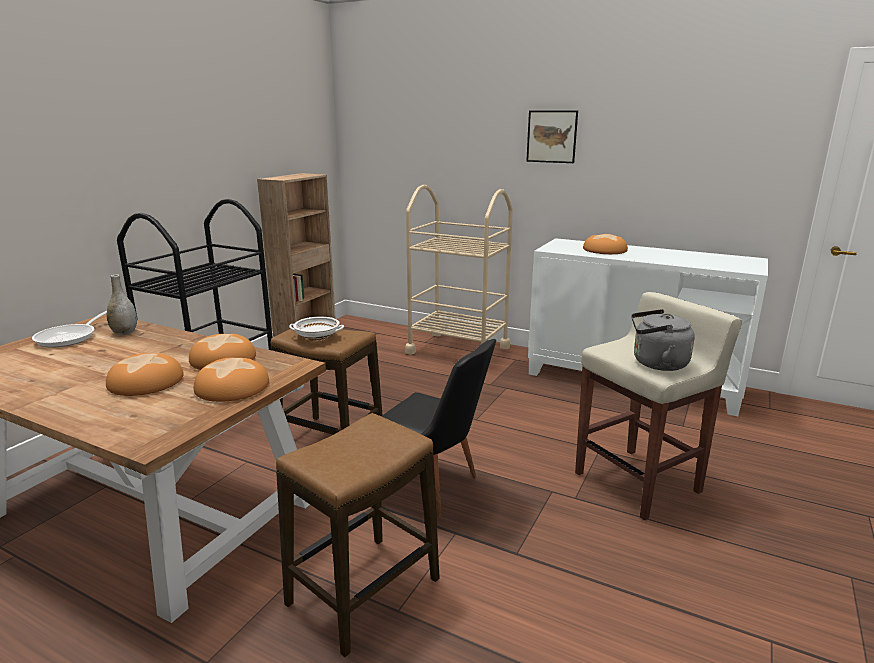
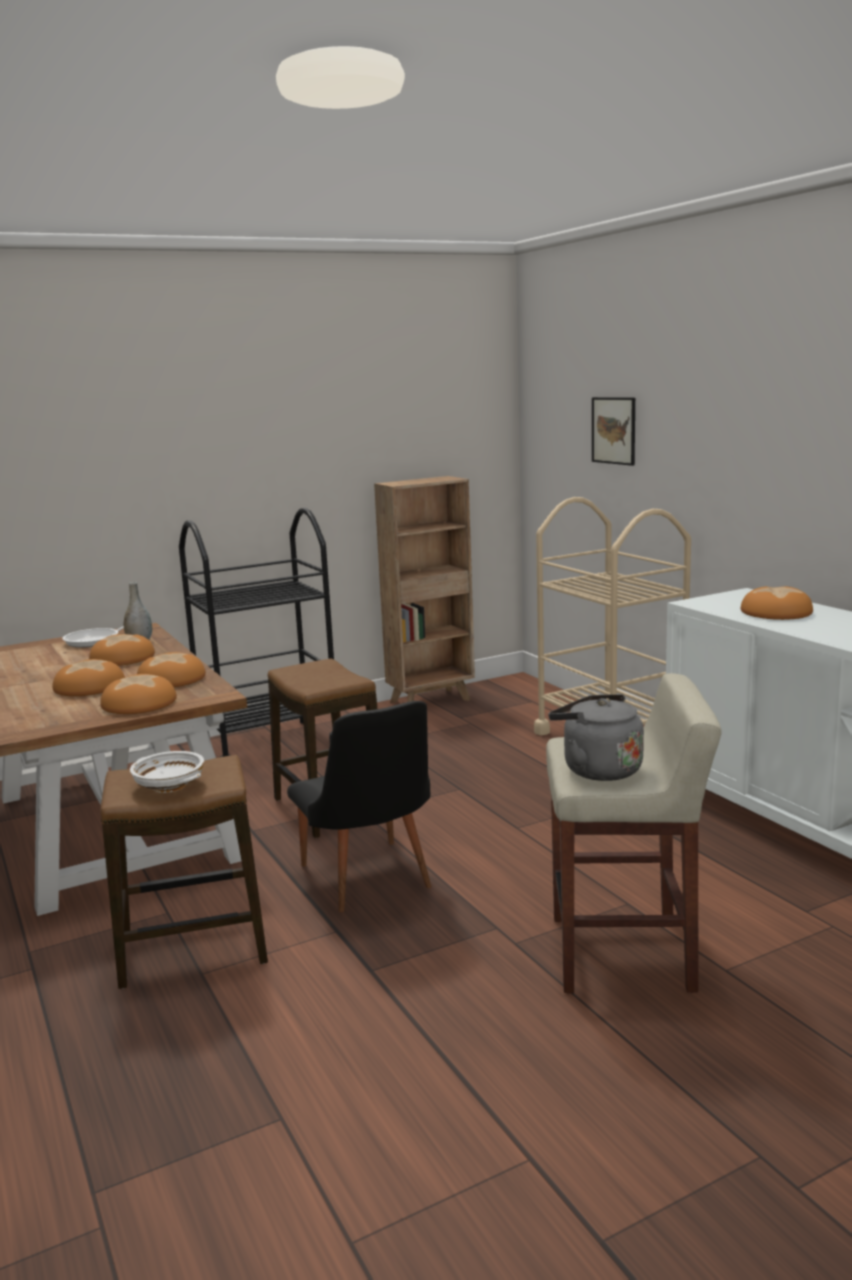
camera: 35 degrees right, 5 degrees down
(133, 349) = (123, 658): none -> bread
(317, 337) = (310, 676): white bowl -> white bowl (169, 786)
(551, 136) = (744, 431): picture -> picture (614, 430)

